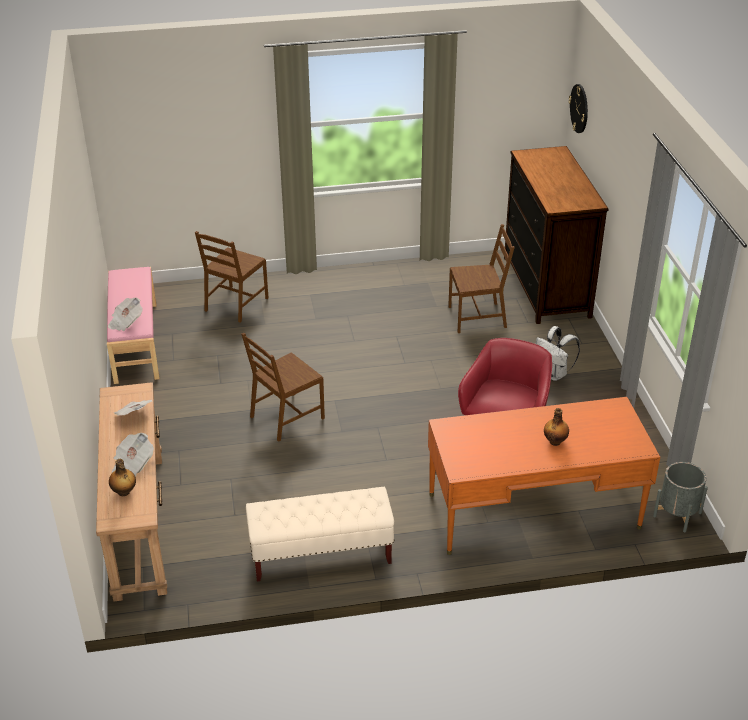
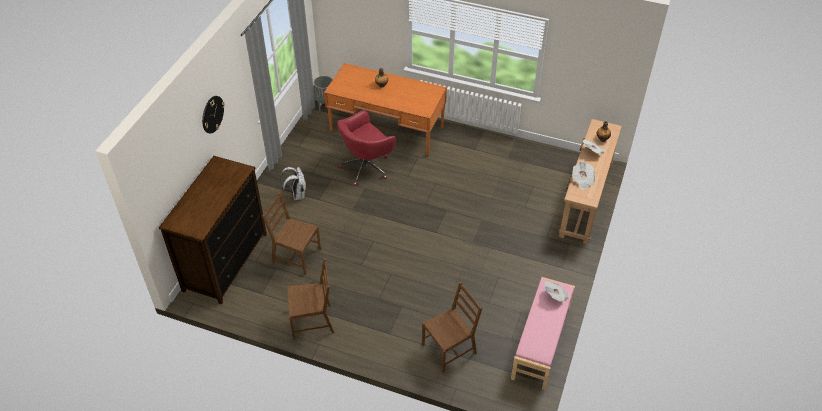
camera: 150 degrees left, 10 degrees up
(286, 417) = (472, 233): brown chair -> brown chair (312, 321)
(321, 555) = (501, 150): beige bench -> none
(579, 108) = (156, 185): wall clock -> wall clock (212, 114)

